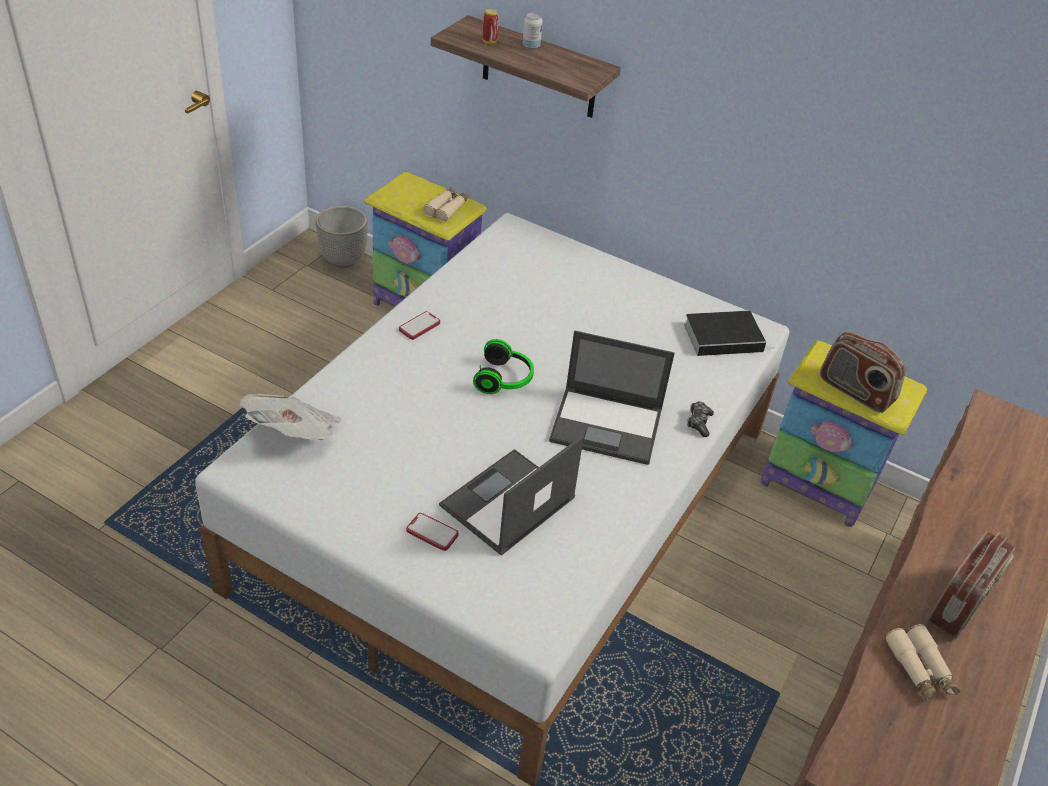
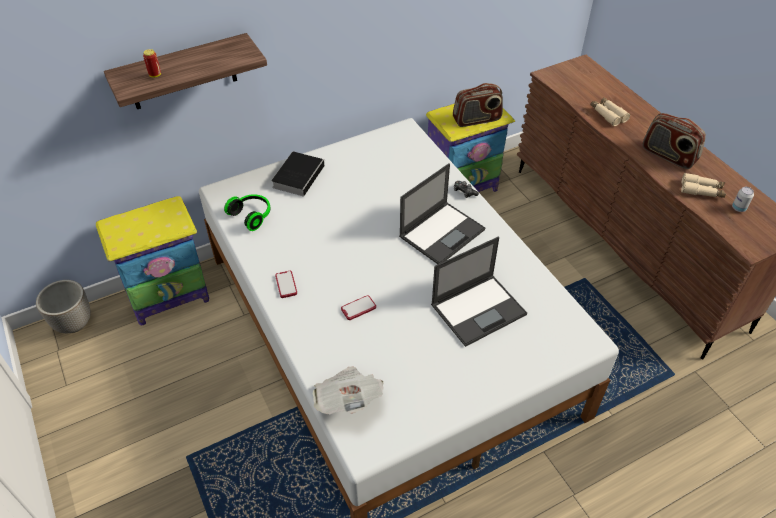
camera: 55 degrees left, 5 degrees up
(432, 533) = (484, 357): phone -> phone (358, 308)
(447, 209) = (164, 217): beige binoculars -> beige binoculars (608, 114)
(505, 379) = (370, 262): headphones -> headphones (252, 215)
(507, 503) = (479, 309): laptop -> laptop turned 105 degrees counterclockwise
(531, 46) = (181, 59): can -> can (738, 208)
(725, 337) = (402, 146): book -> book (299, 175)
(960, 604) = (668, 155): radio -> radio turned 150 degrees clockwise

